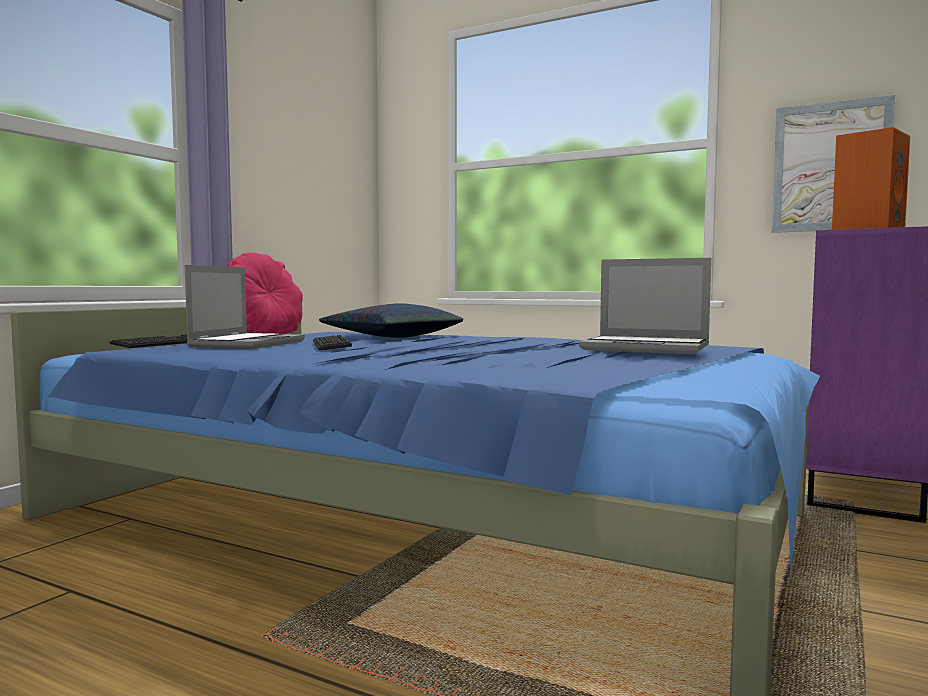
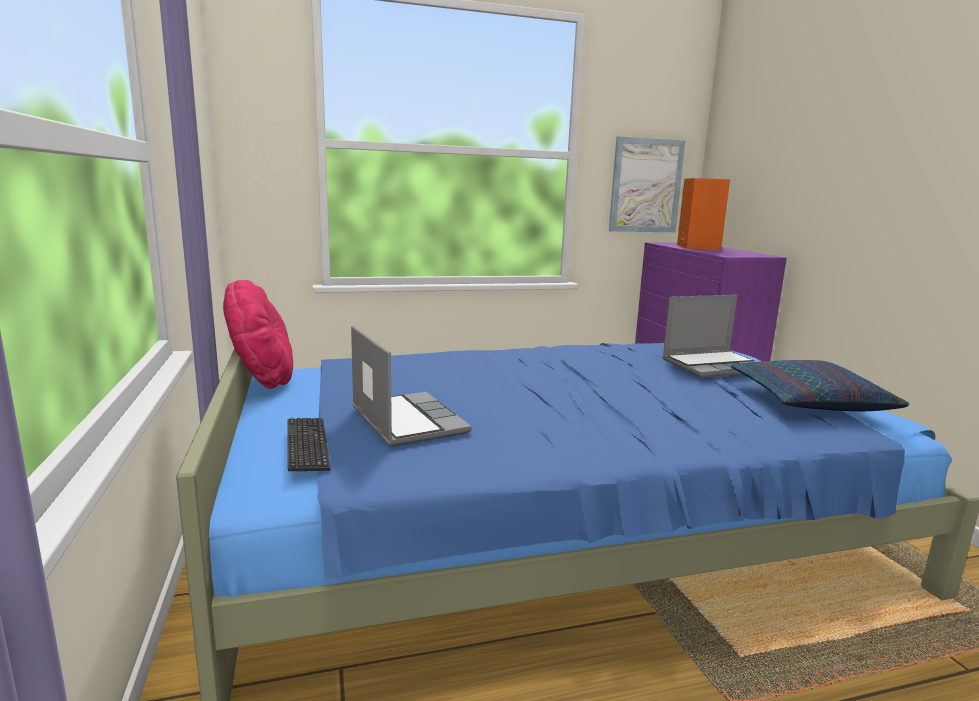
camera: 45 degrees left, 10 degrees up
(331, 345) = (516, 408): keyboard -> none
(391, 336) = (448, 367): blue pillow -> blue pillow (807, 401)

